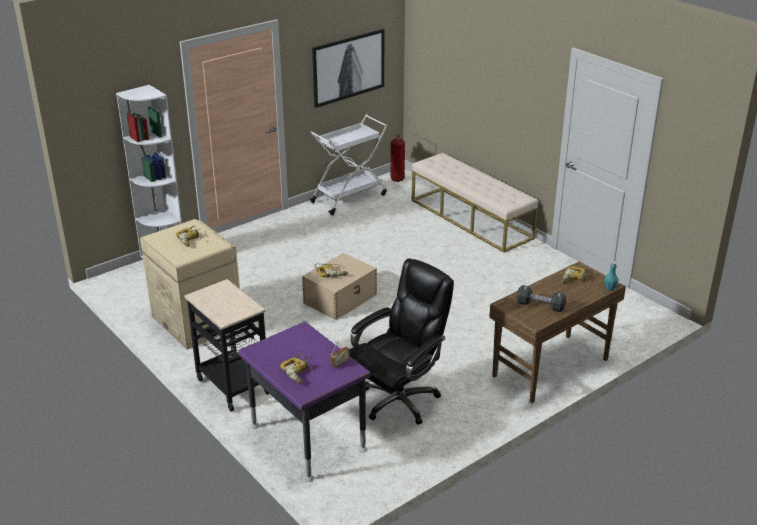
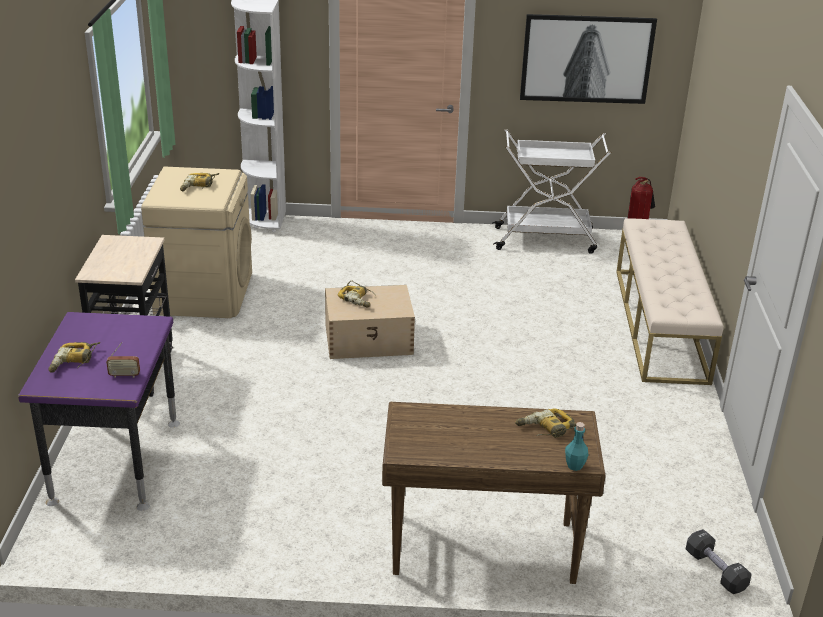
camera: 40 degrees right, 0 degrees up
(398, 401) = (254, 479): black office chair -> none
(540, 305) = (444, 436): black dumbbell -> black dumbbell (715, 571)

